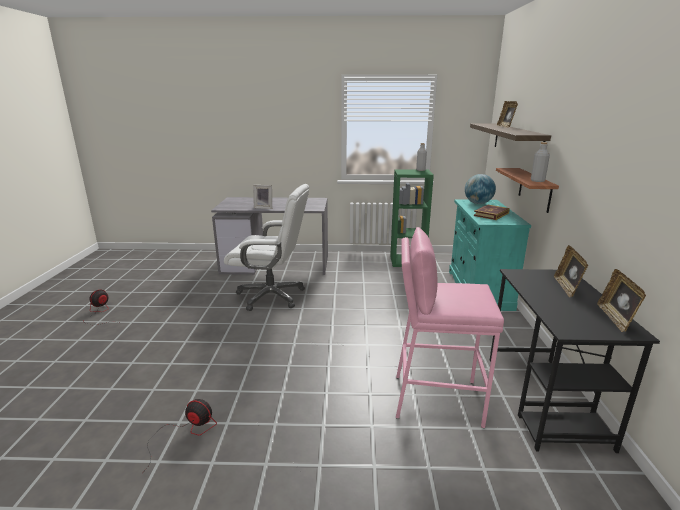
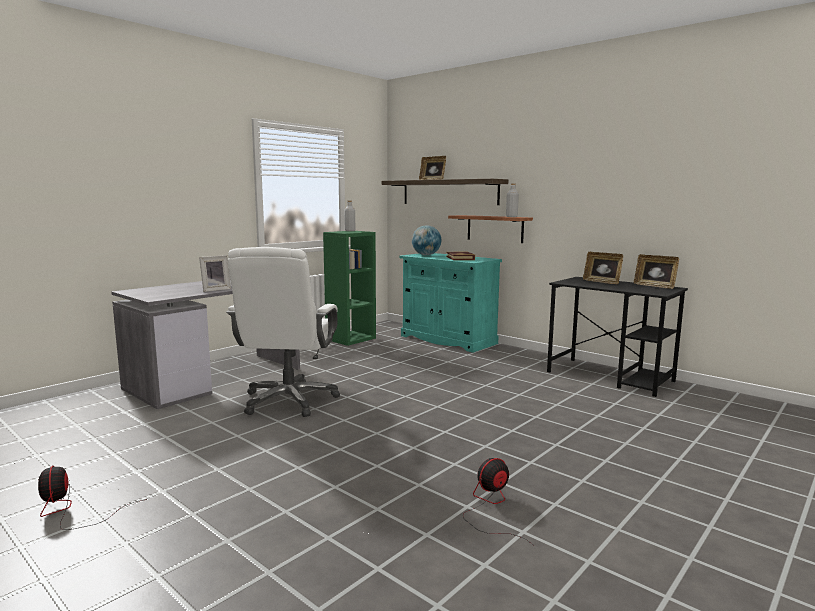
camera: 50 degrees left, 10 degrees down
(271, 296) = (289, 401): white office chair -> white office chair turned 135 degrees clockwise
(436, 399) = (571, 400): pink stool -> none

